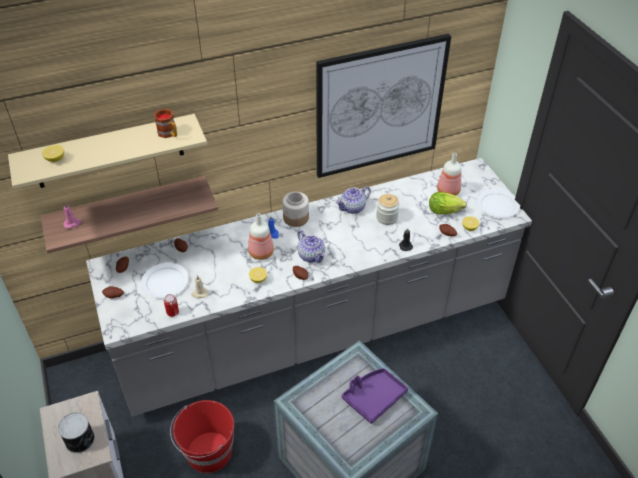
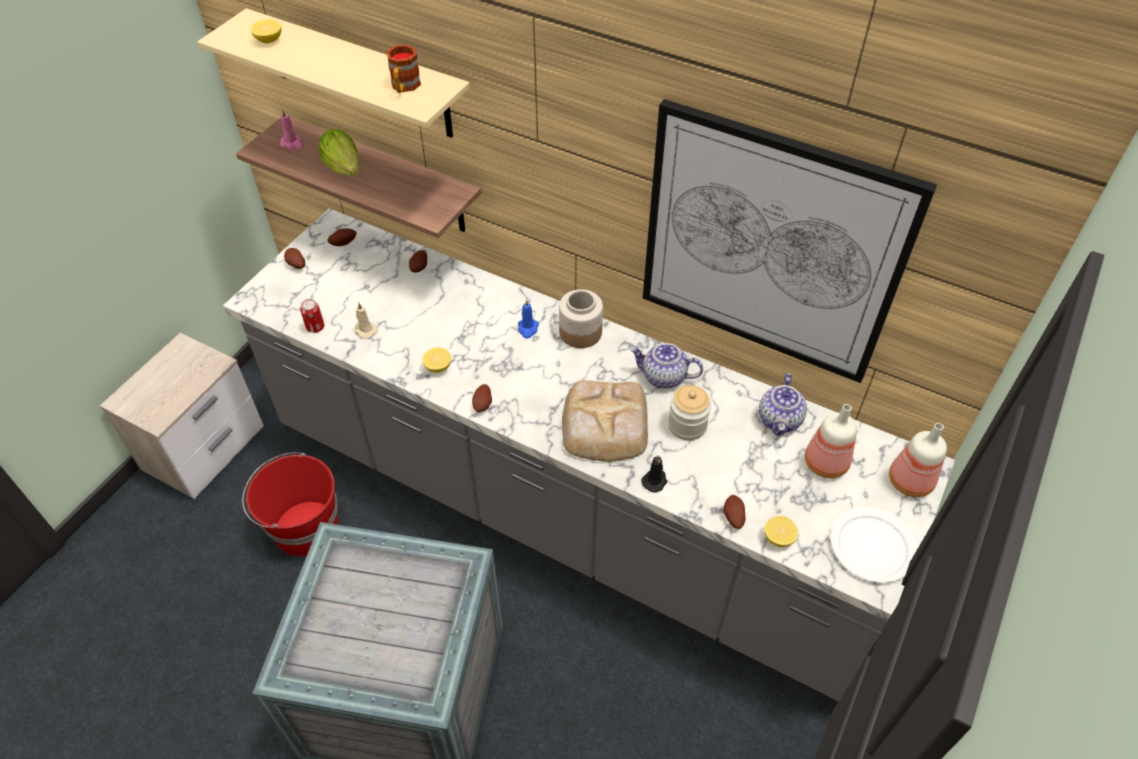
camera: 50 degrees right, 5 degrees up
(80, 440) = (164, 393): can -> none
(165, 282) = (354, 290): white plate -> none
(260, 253) = (483, 340): bottle -> bottle (908, 481)
(312, 256) = (530, 392): teapot -> teapot (780, 420)
(358, 243) = (604, 425): none -> bread
(373, 398) = (409, 630): purple tray -> none
(446, 211) = (780, 487): lettuce -> lettuce (346, 170)

